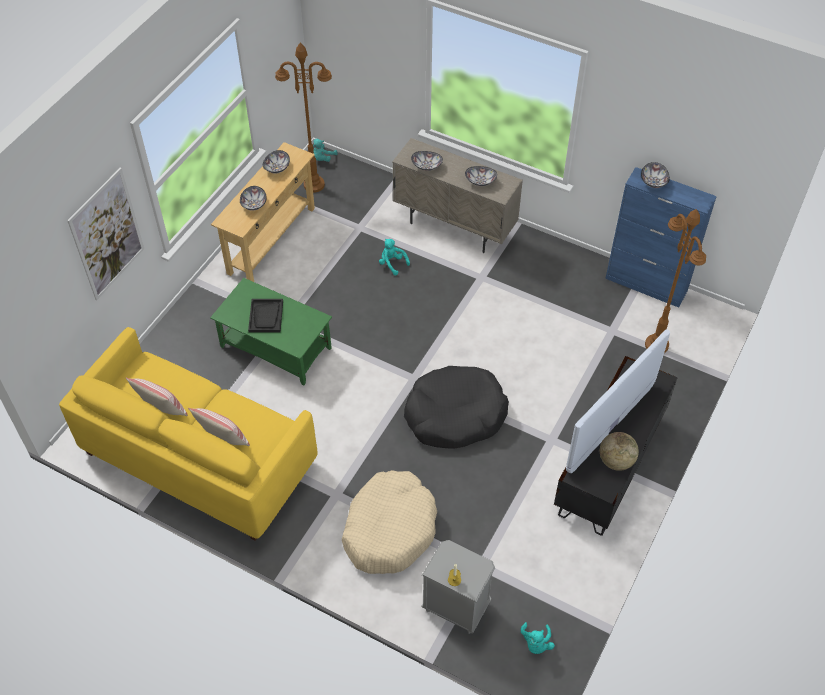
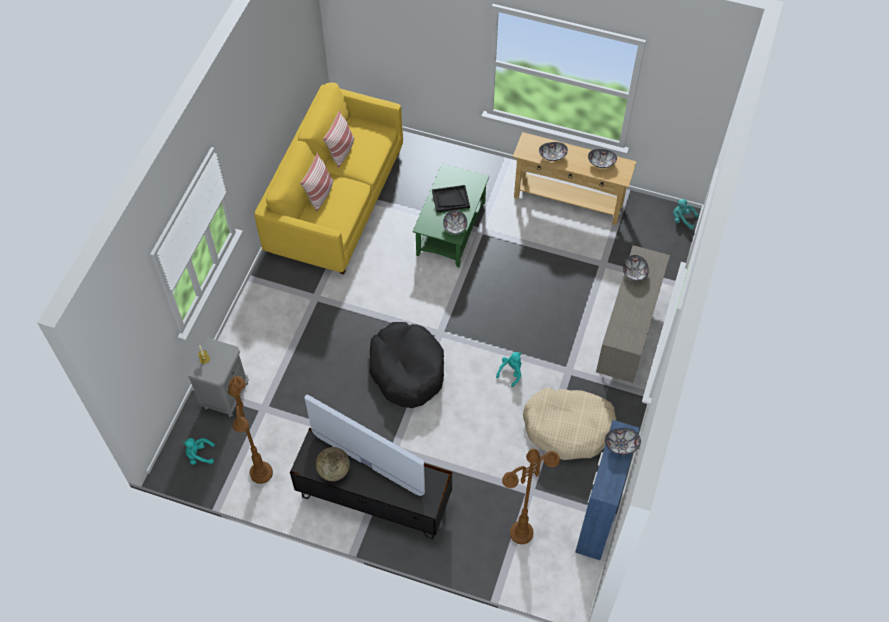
camera: 80 degrees right, 5 degrees up
(107, 235) = (436, 47): picture -> none
(313, 185) = (645, 219): brown floor lamp -> brown floor lamp (261, 472)
(389, 529) = (289, 339): beige dog bed -> beige dog bed (569, 427)
(392, 263) = (566, 296): turquoise plush toy -> turquoise plush toy (511, 372)
(480, 181) = (627, 319): bowl -> bowl (454, 227)

